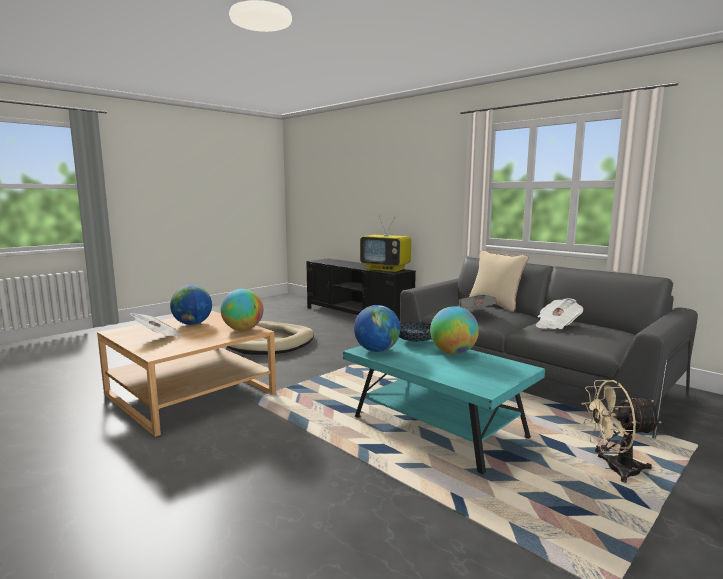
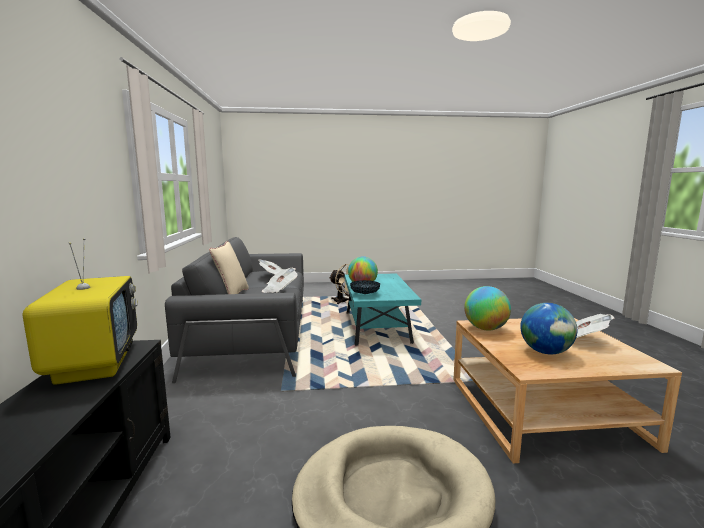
camera: 140 degrees left, 0 degrees up
(376, 350) = (400, 295): globe -> none

